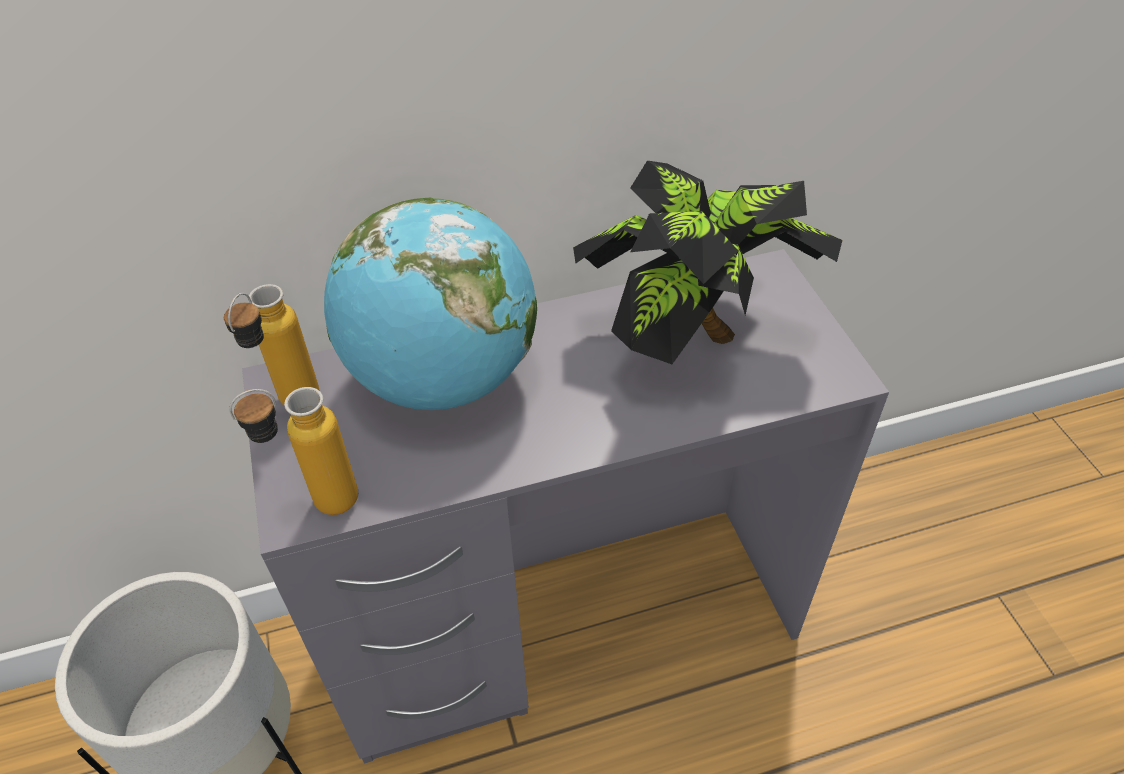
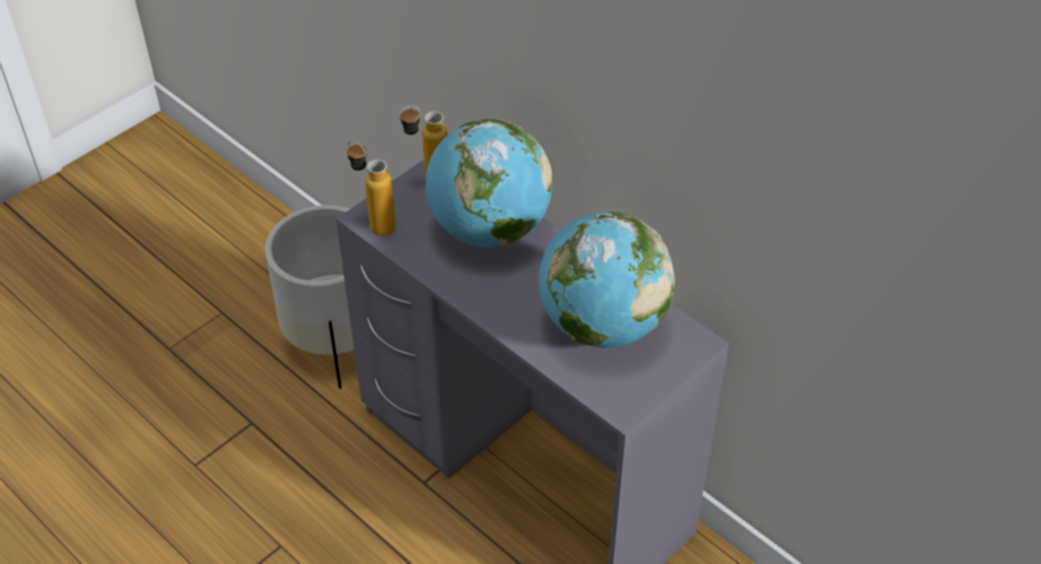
camera: 60 degrees right, 0 degrees up
(692, 338) = (602, 324): potted plant -> globe

